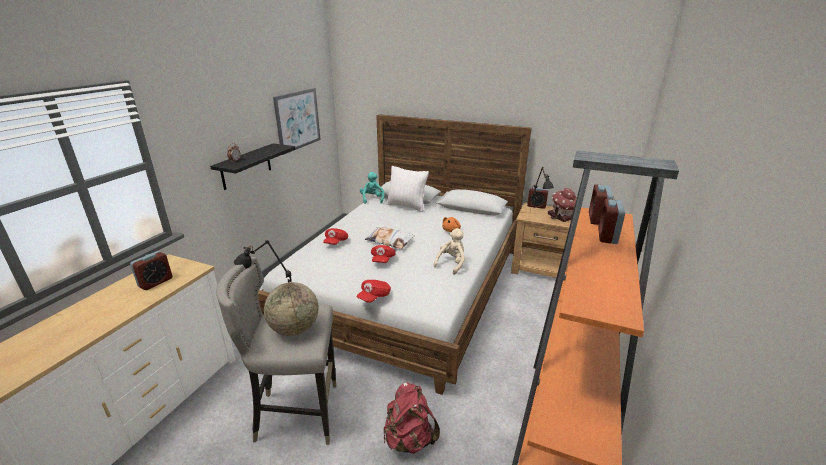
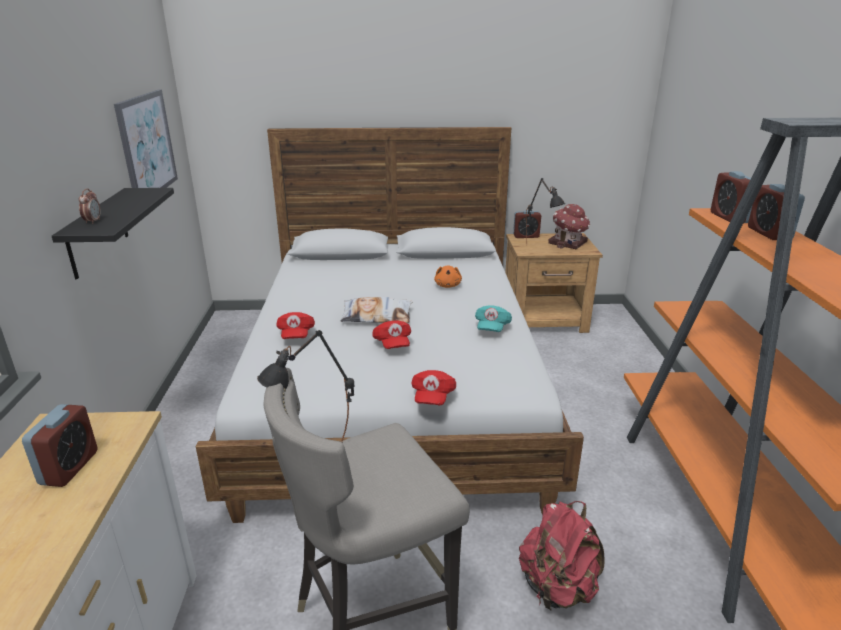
camera: 25 degrees left, 0 degrees up
(294, 329) = (388, 471): globe -> none
(372, 199) = (291, 264): turquoise plush toy -> none
(406, 206) = (353, 265): white pillow -> none
(451, 264) = (492, 328): beige plush toy -> turquoise cap

